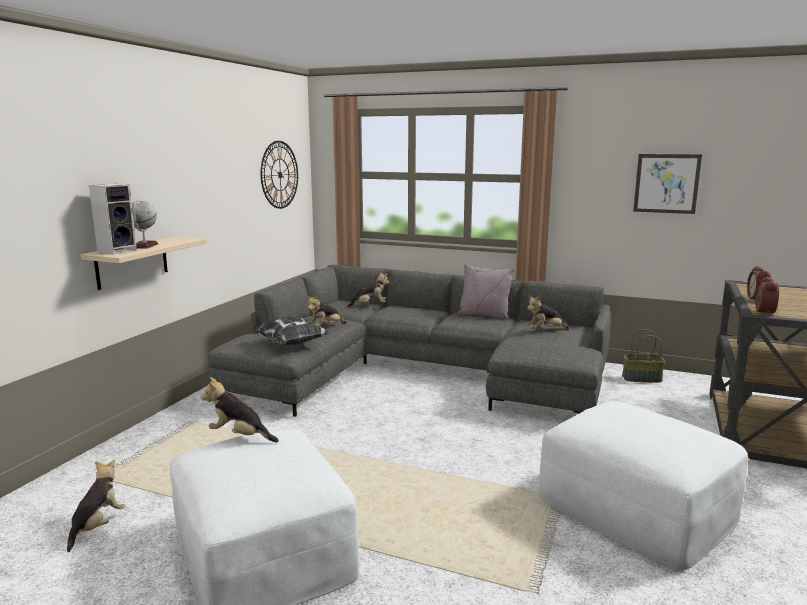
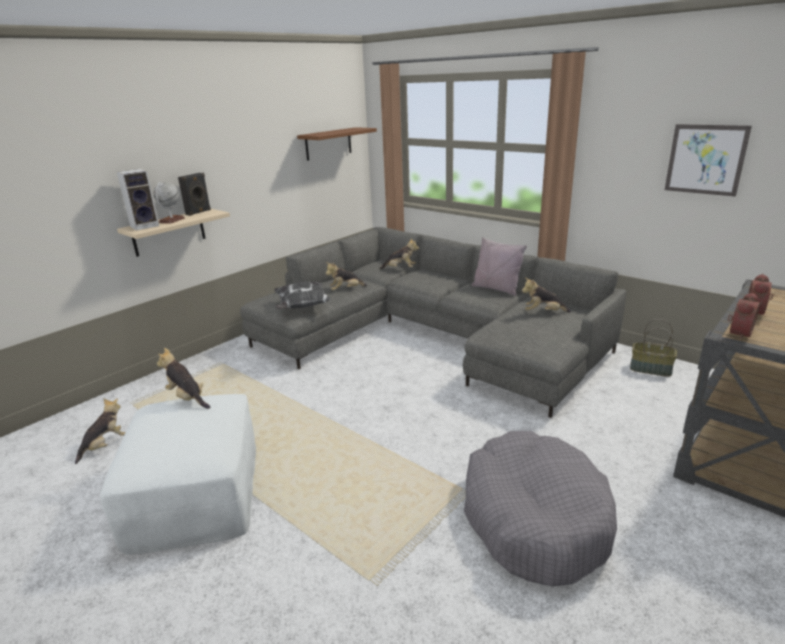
camera: 20 degrees right, 10 degrees up
(167, 239) = (199, 212): none -> black speaker
(279, 175) = (328, 143): wall clock -> brown shelf
(636, 508) = (534, 518): white ottoman -> grey dog bed

